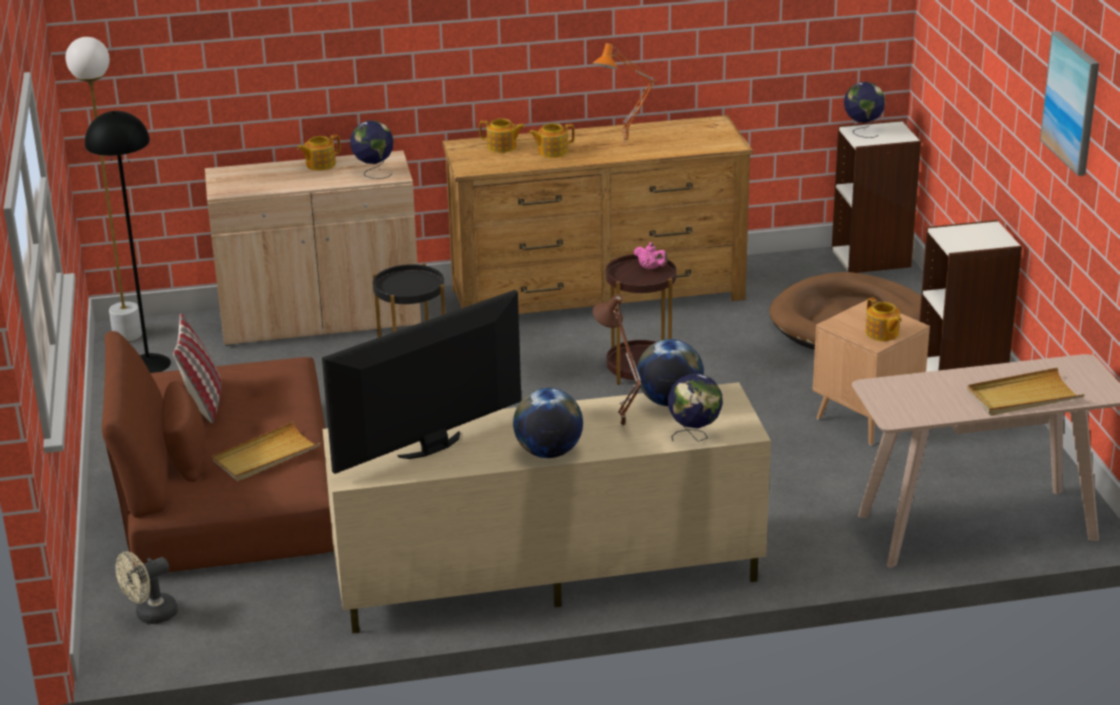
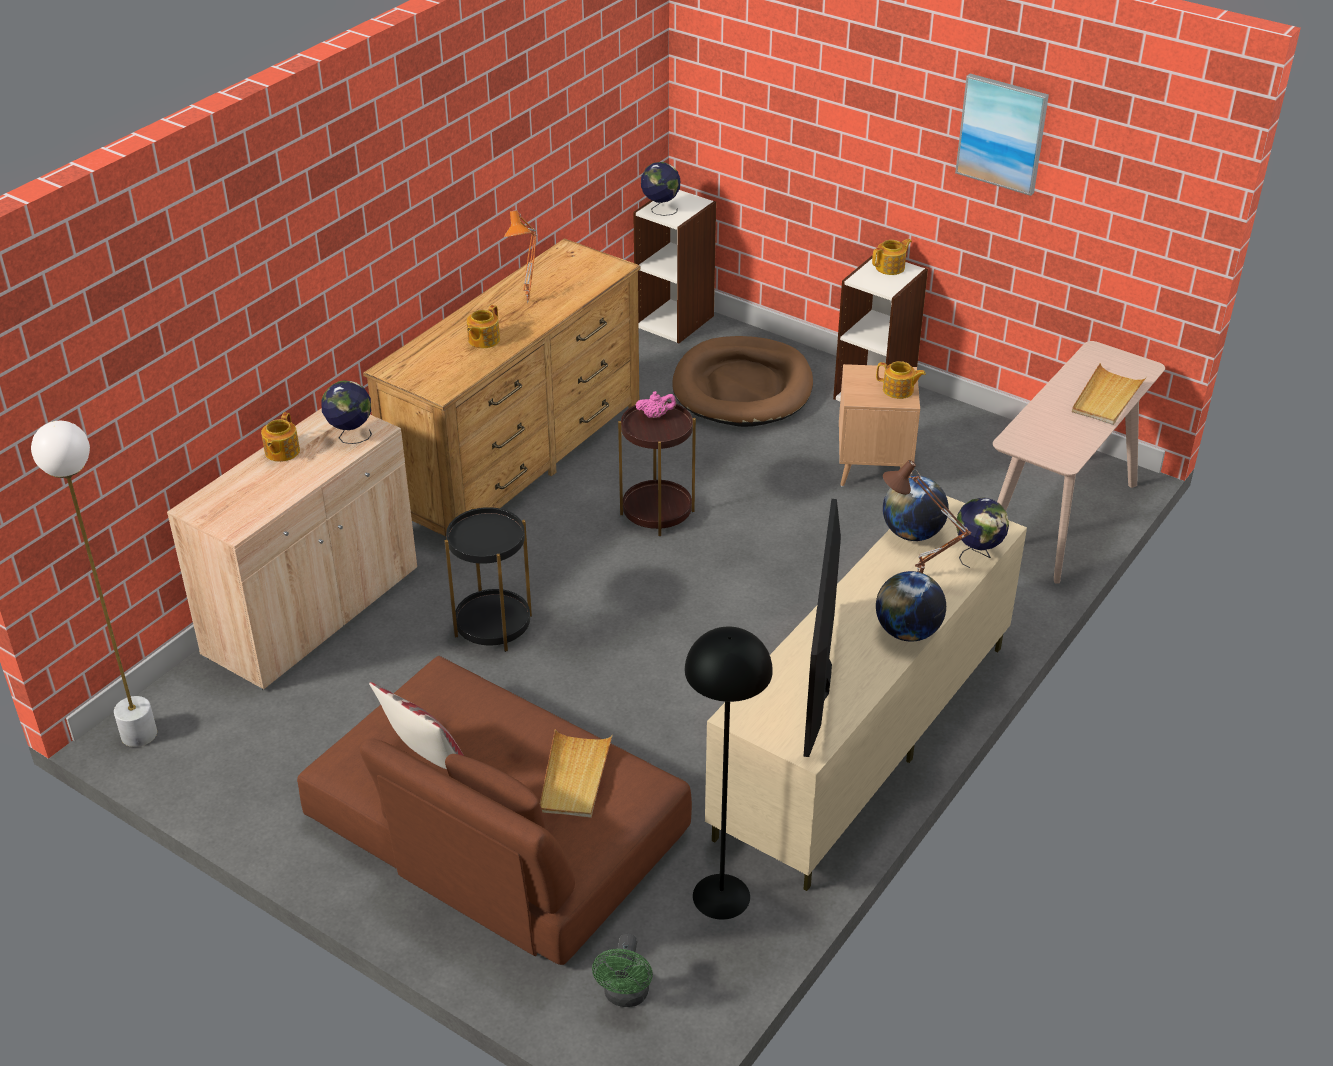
camera: 45 degrees left, 10 degrees up
(148, 364) = (213, 753): black floor lamp -> black floor lamp (721, 897)
(150, 615) = (625, 996): beige fan -> green fan
(502, 147) = (431, 354): teapot -> teapot (891, 267)

